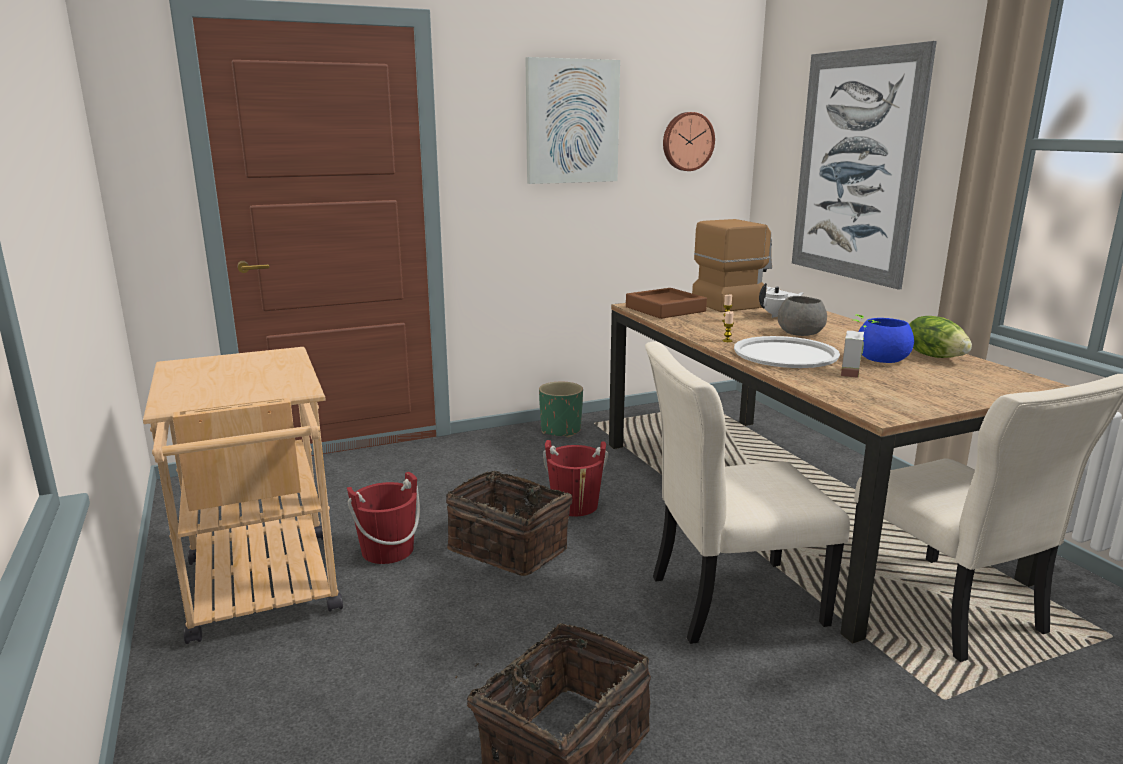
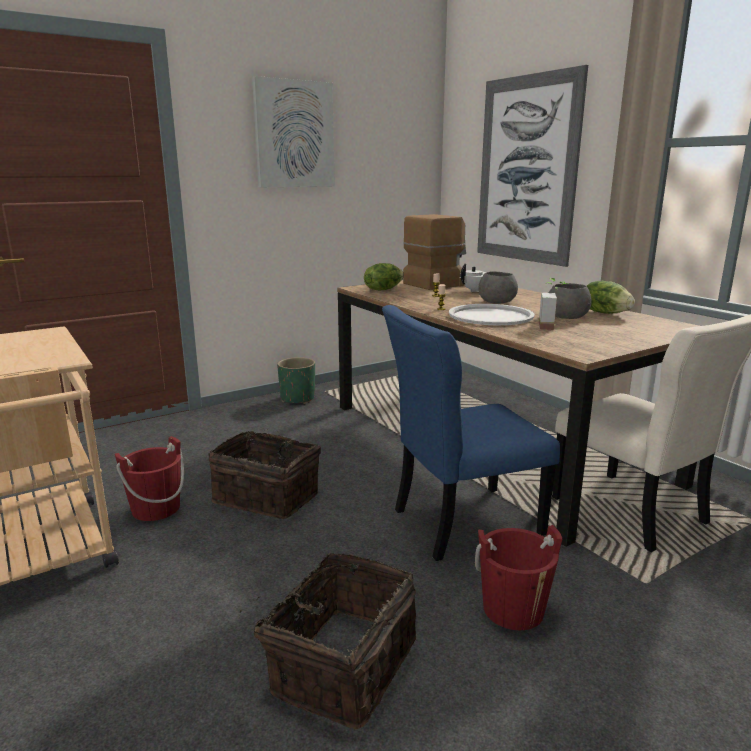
camera: 10 degrees left, 0 degrees up
(575, 505) = (319, 457): red bucket -> red bucket (513, 609)
(665, 309) = (383, 289): brown tray -> lettuce
(687, 141) = (389, 154): wall clock -> none
(729, 600) = (461, 523): beige chair -> blue chair
(883, 359) = (567, 317): blue bowl -> grey bowl

